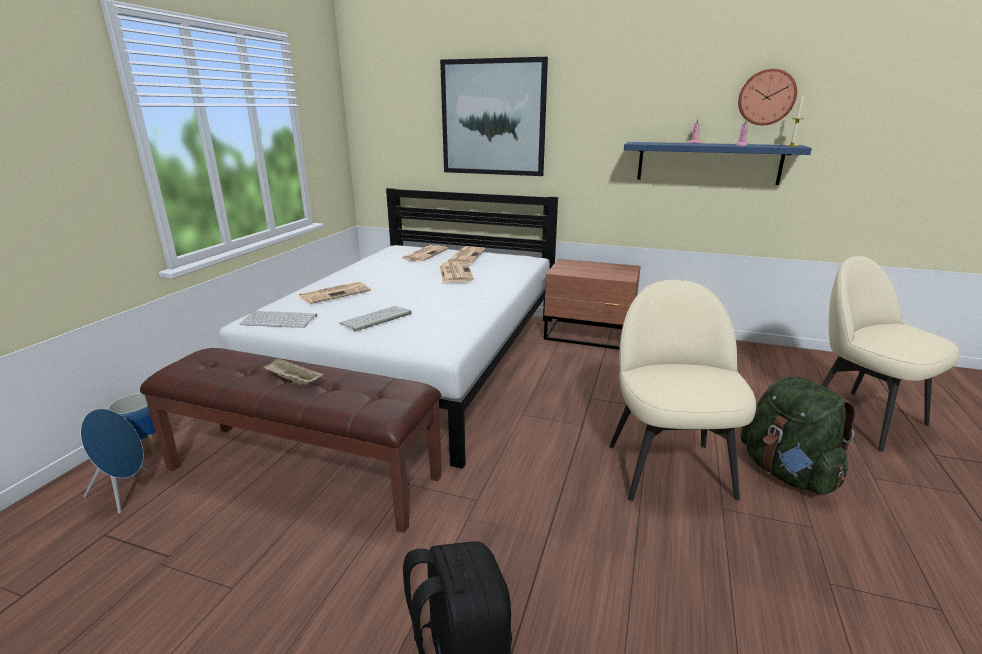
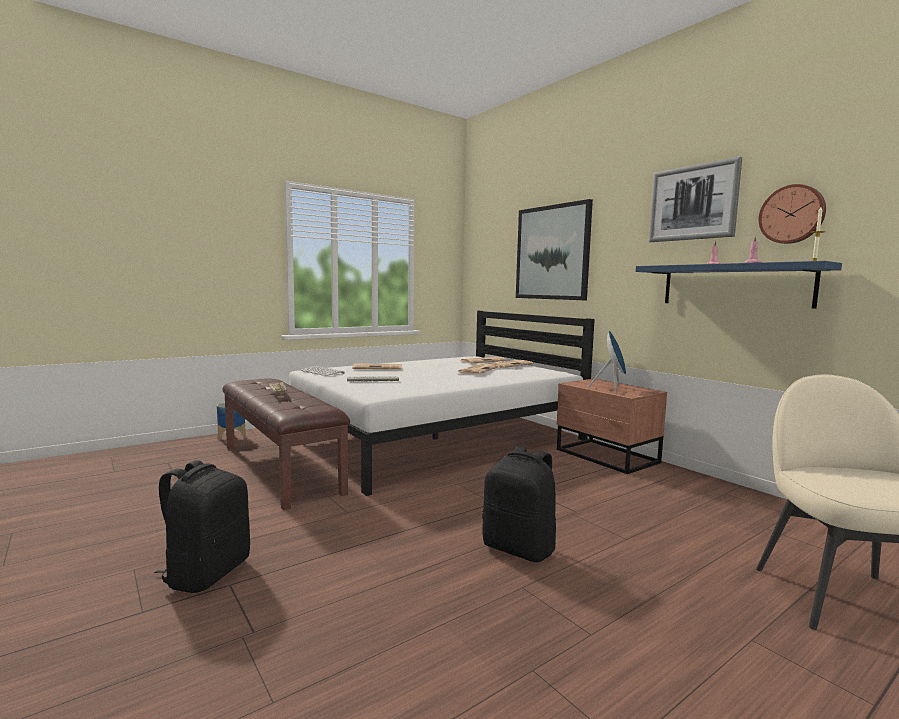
camera: 35 degrees right, 15 degrees down
(125, 491) = (199, 450): blue speaker -> blue speaker (612, 389)
(668, 468) = (520, 548): beige chair -> black backpack
(670, 75) = (693, 203): none -> picture
(786, 472) = (640, 594): green backpack -> none

